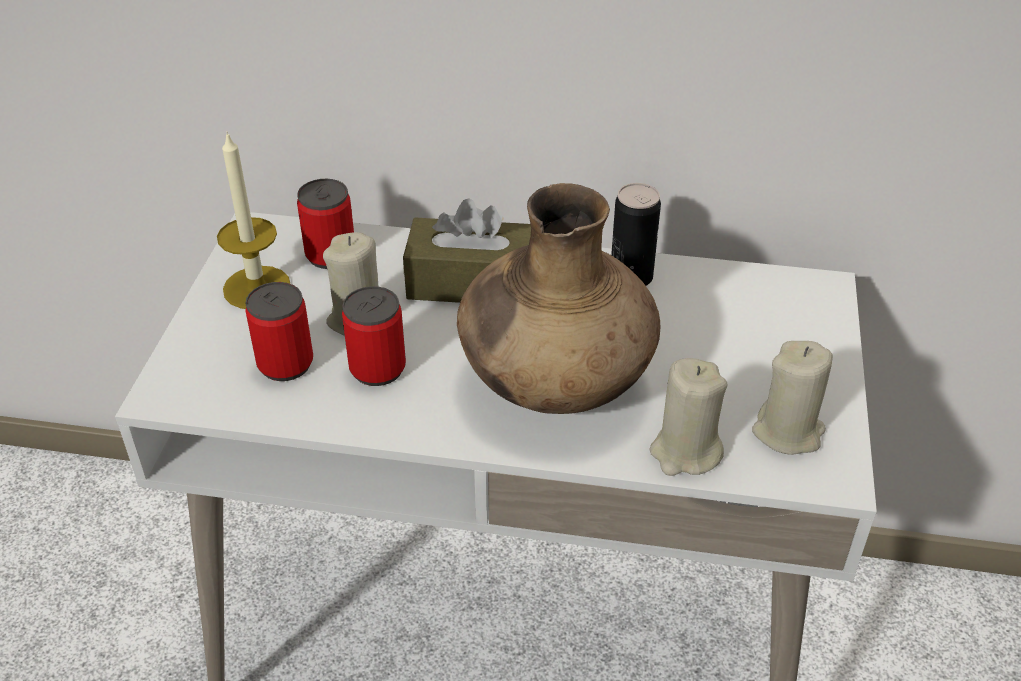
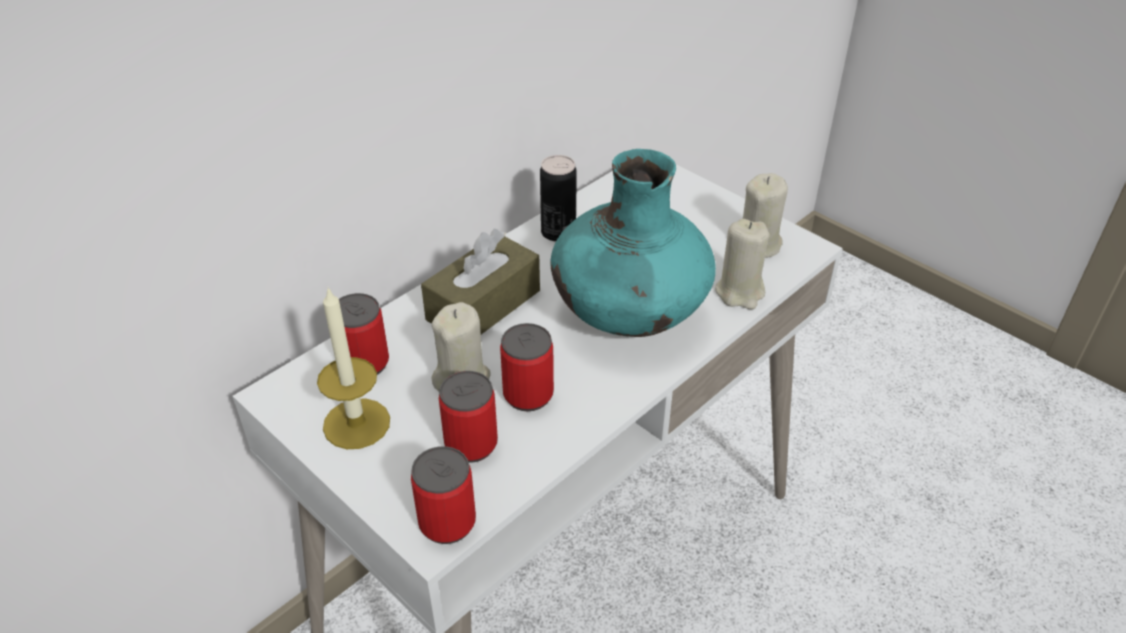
camera: 55 degrees left, 0 degrees up
(184, 395) = (447, 523): none -> can
(554, 383) = (628, 316): brown vase -> turquoise vase

